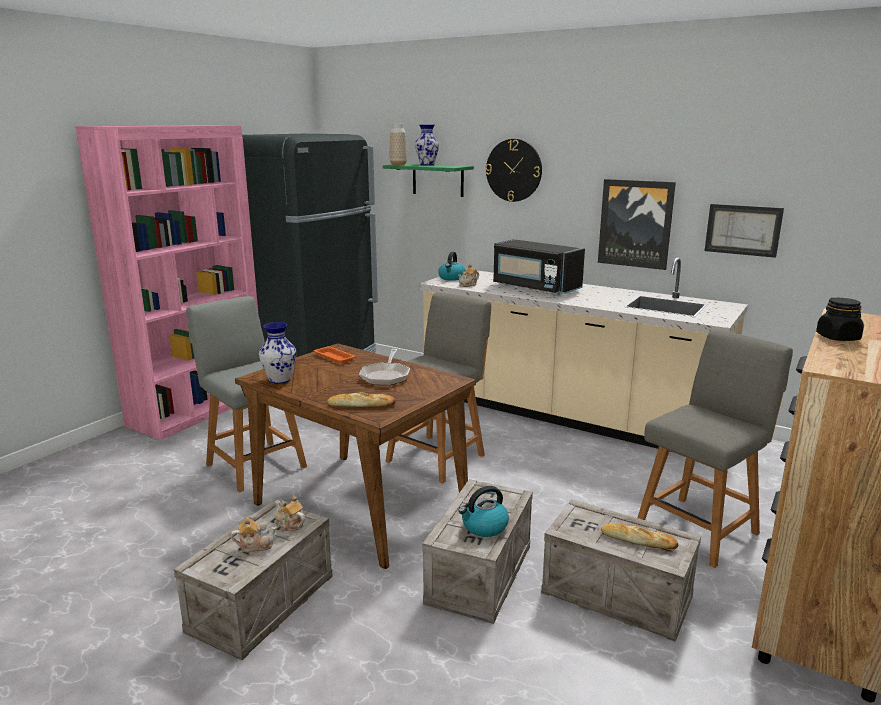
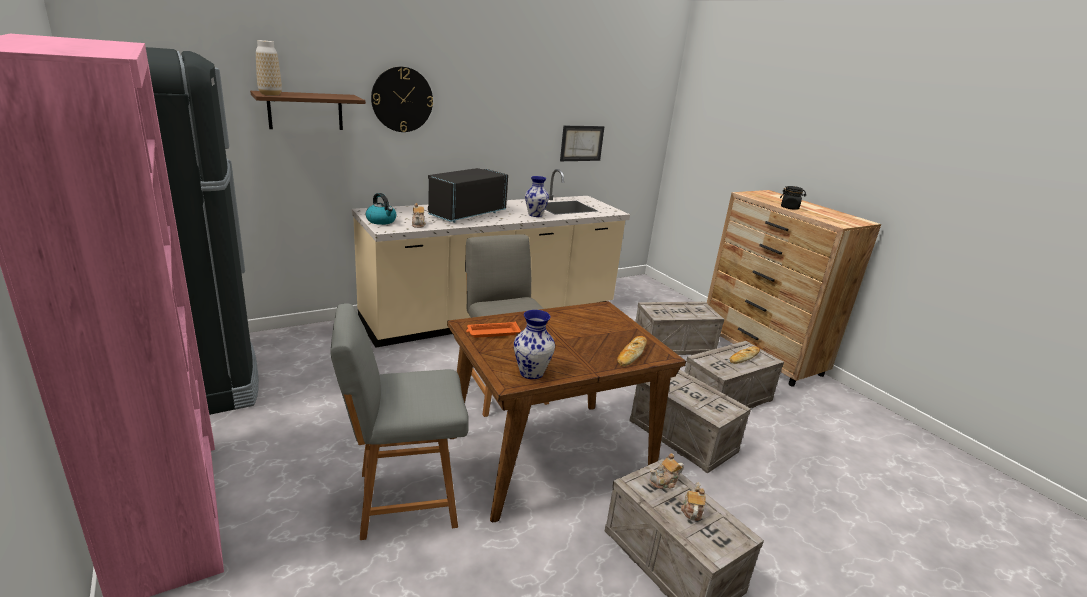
camera: 65 degrees left, 5 degrees up
(386, 376) = (570, 327): frying pan -> none
(427, 164) = (301, 93): vase -> vase (535, 215)
(438, 180) = (305, 111): green shelf -> brown shelf
(484, 527) = (708, 397): kettle -> none
(535, 288) = (466, 214): black microwave -> black microwave turned 150 degrees clockwise
(635, 223) = (513, 144): picture -> none
(699, 528) = (674, 345): grey chair -> crate

